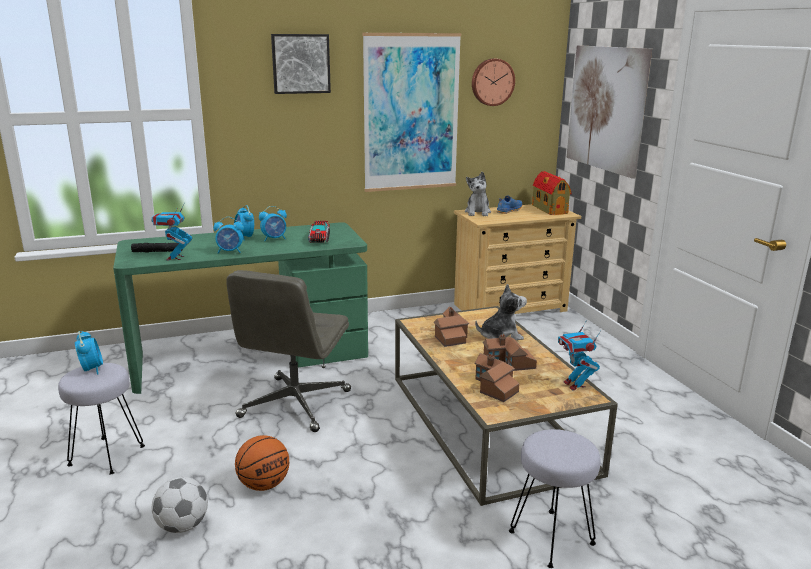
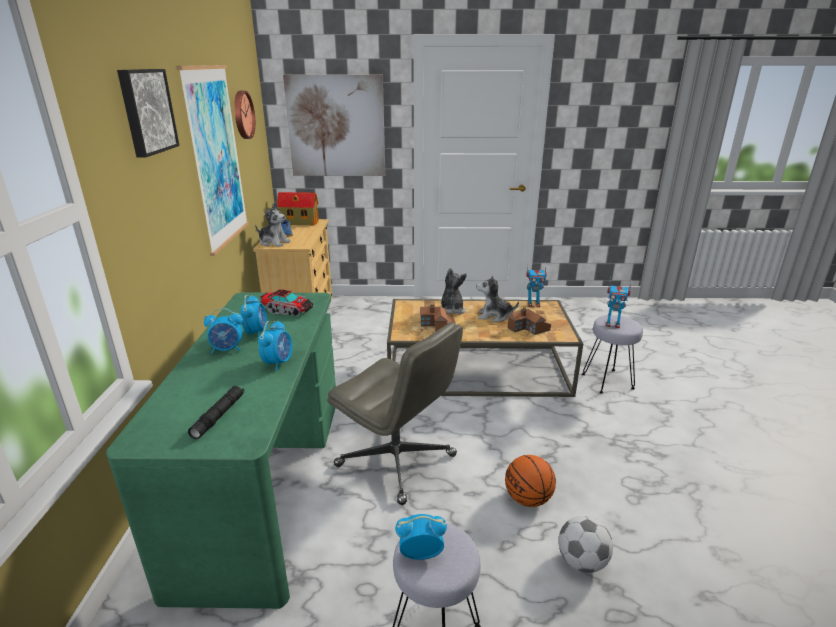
camera: 70 degrees left, 5 degrees up
(175, 258) = (264, 402): toy robot -> toy robot (612, 324)
(509, 363) = (494, 316): toy house -> plush toy

